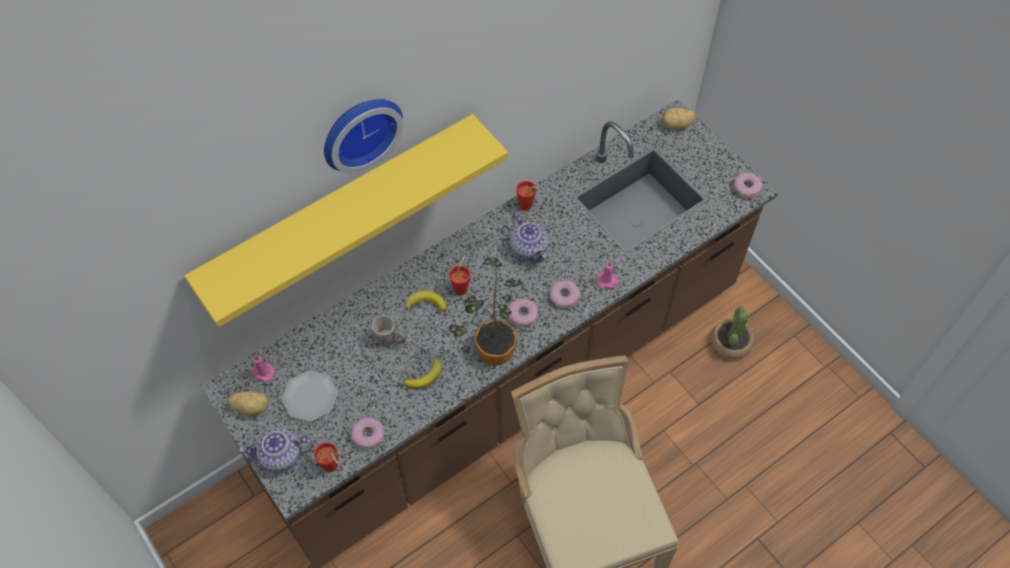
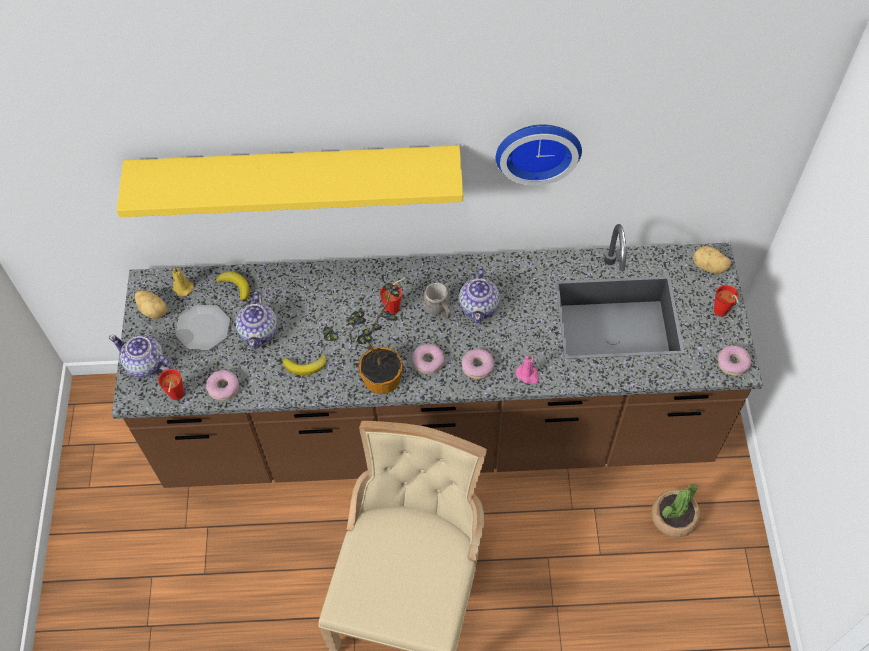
camera: 35 degrees right, 0 degrees up
(262, 373) = (182, 287): pink candle -> yellow candle
(359, 130) = (322, 105): wall clock -> wall clock (537, 148)
(362, 371) = (259, 331): none -> teapot
(390, 340) = (301, 319): grey mug -> grey mug (439, 311)
(426, 303) = (354, 304): banana -> banana (235, 286)
(528, 207) = (507, 268): red cup -> red cup (721, 313)

